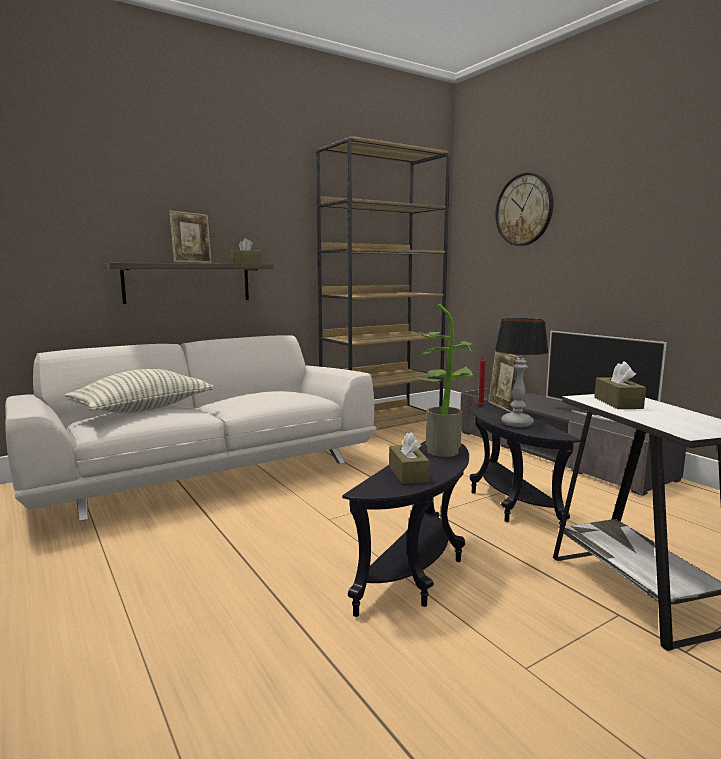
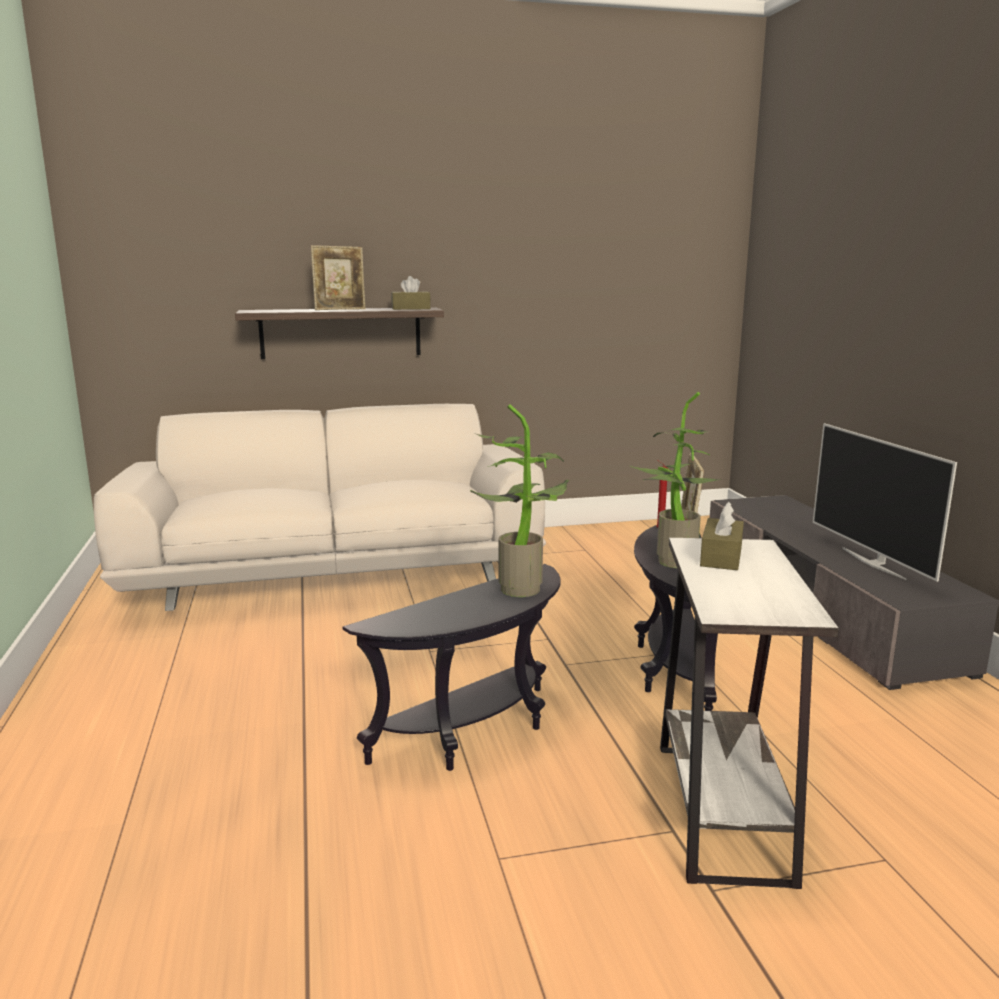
camera: 20 degrees right, 5 degrees up
(143, 409) = (252, 492): pillow -> none
(382, 427) = (602, 537): brown bookcase -> none
(408, 473) = (442, 612): brown tissue box -> none
(516, 423) = (671, 562): table lamp -> potted plant
(524, 210) = (832, 226): wall clock -> none

